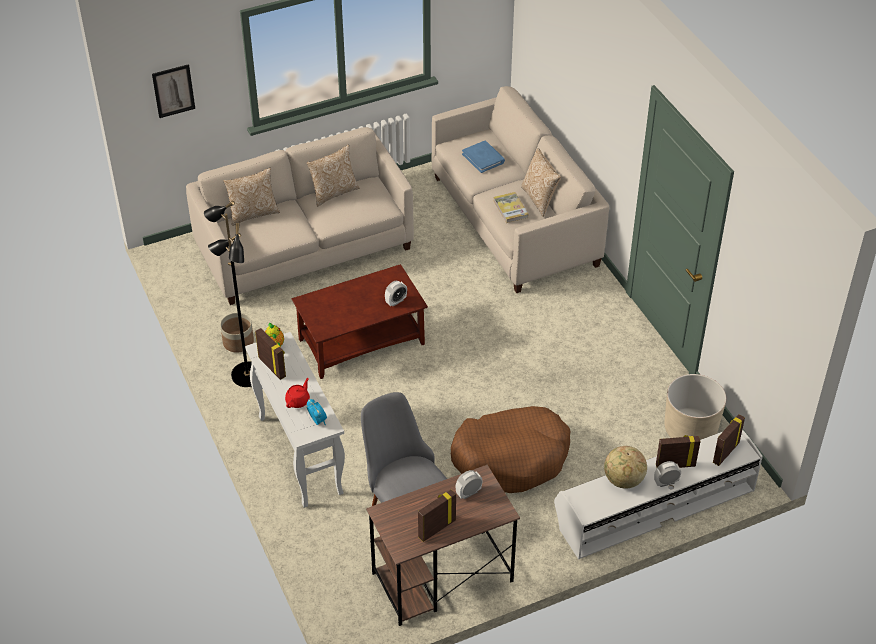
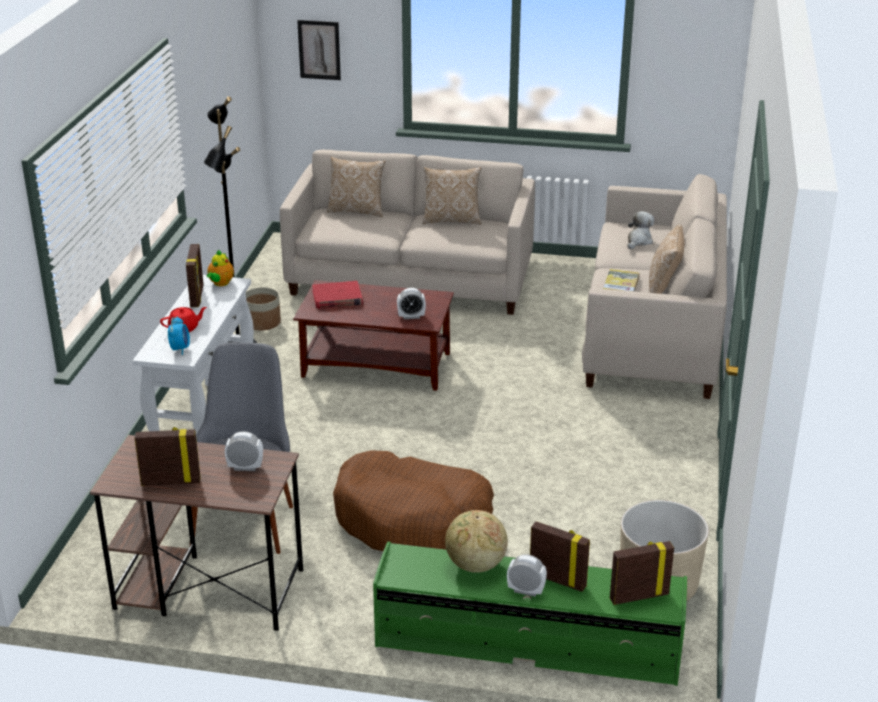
camera: 35 degrees right, 15 degrees down
(327, 308) = (337, 298): none -> red book
(483, 158) = (638, 241): blue book -> plush toy
(653, 505) = (528, 638): white tv stand -> green tv stand

